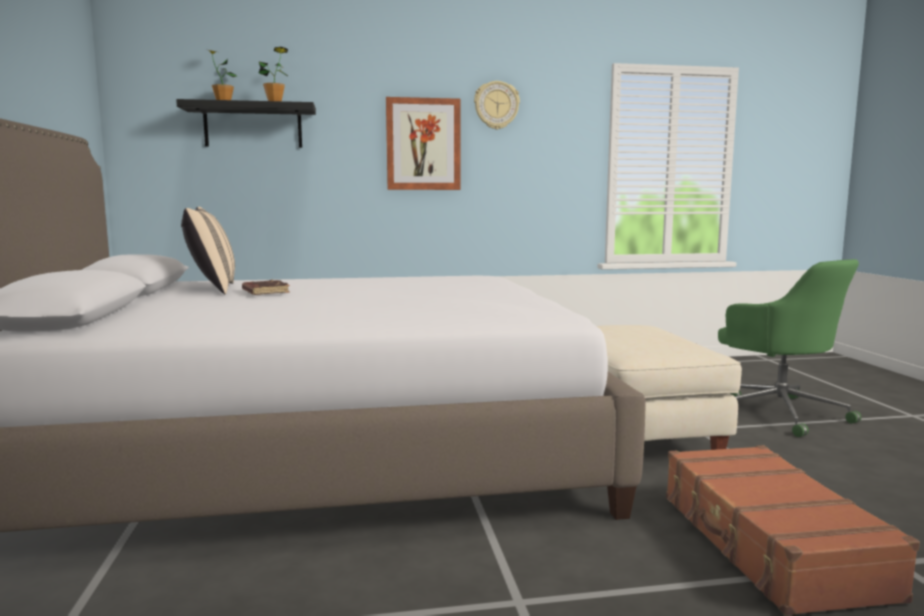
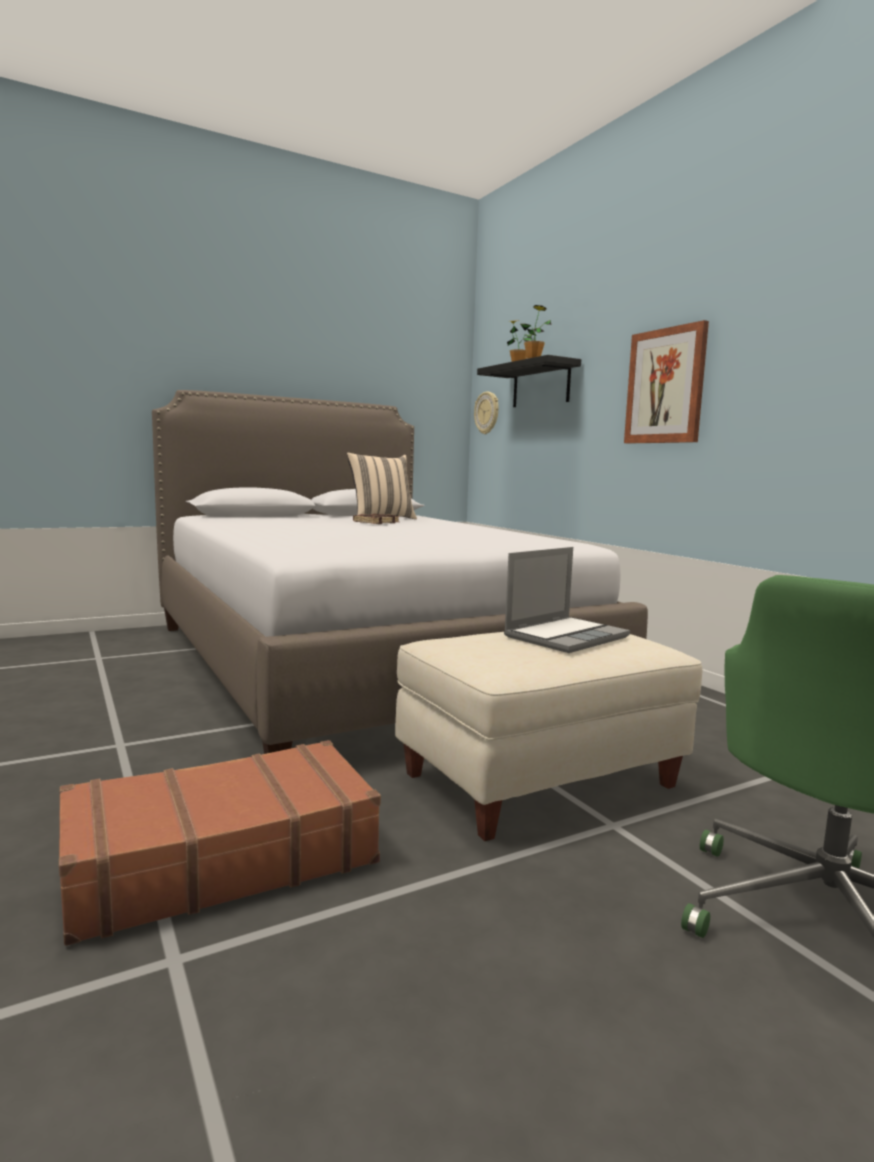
camera: 70 degrees right, 0 degrees up
(496, 105) = (752, 319): wall clock -> wall clock (487, 413)
(626, 333) = (566, 636): none -> laptop

